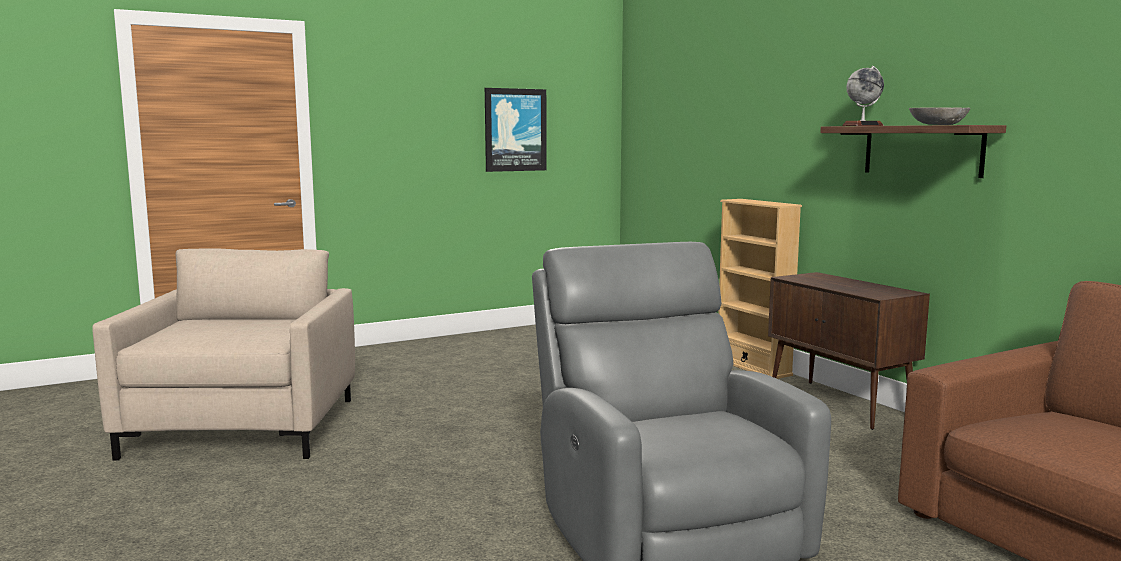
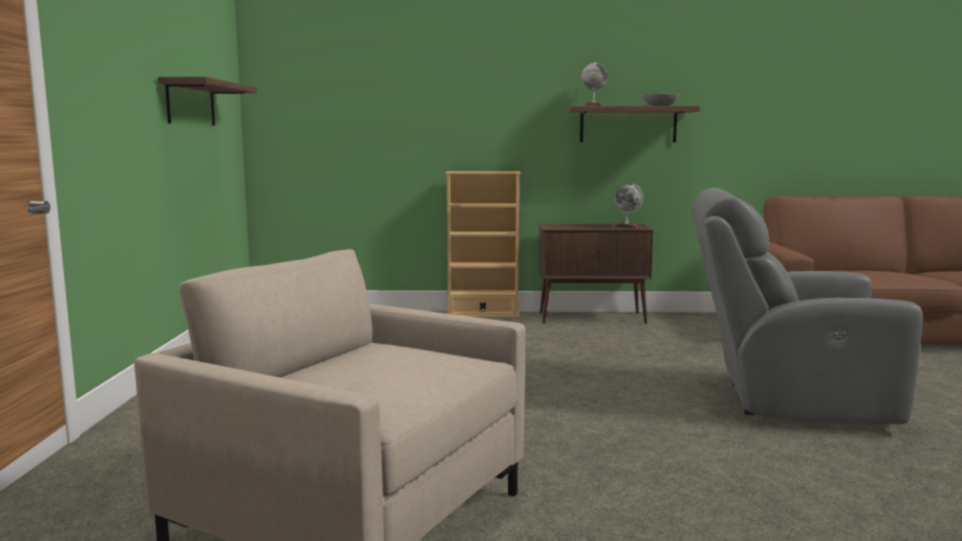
camera: 60 degrees left, 0 degrees up
(515, 130) = (191, 103): picture -> shelf
(876, 292) = (626, 227): none -> globe

